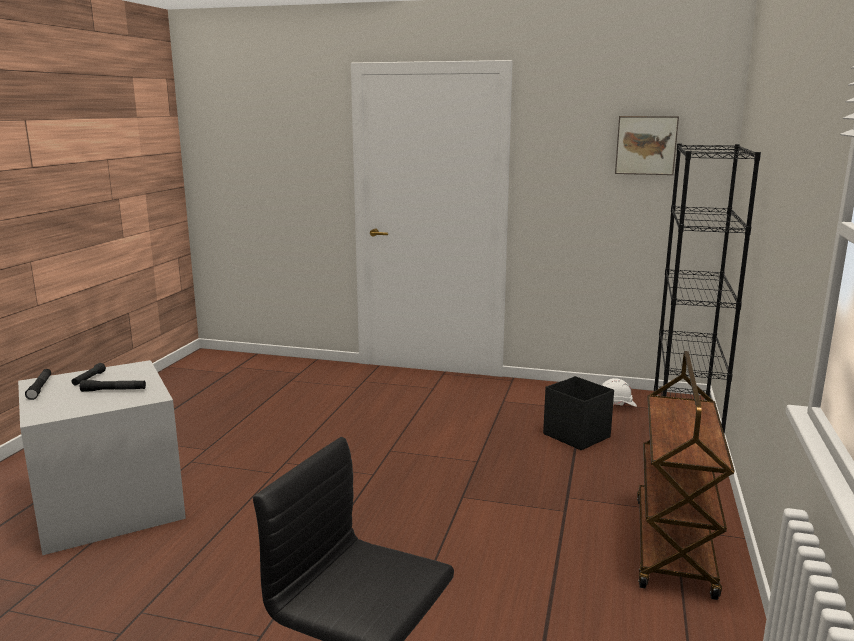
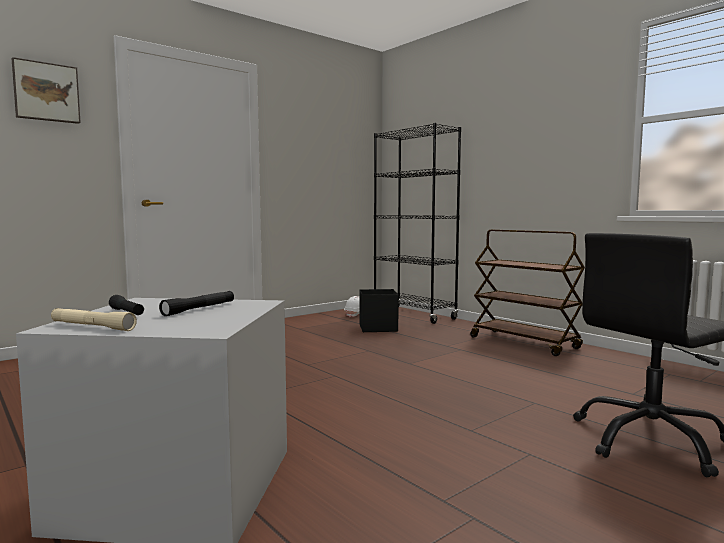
camera: 55 degrees left, 10 degrees down
(40, 388) = (92, 327): black flashlight -> beige flashlight
(646, 145) = (340, 138): picture -> picture (46, 92)

